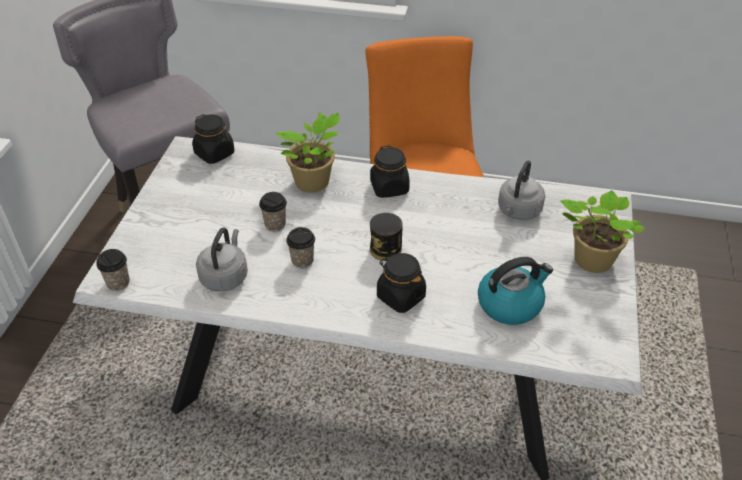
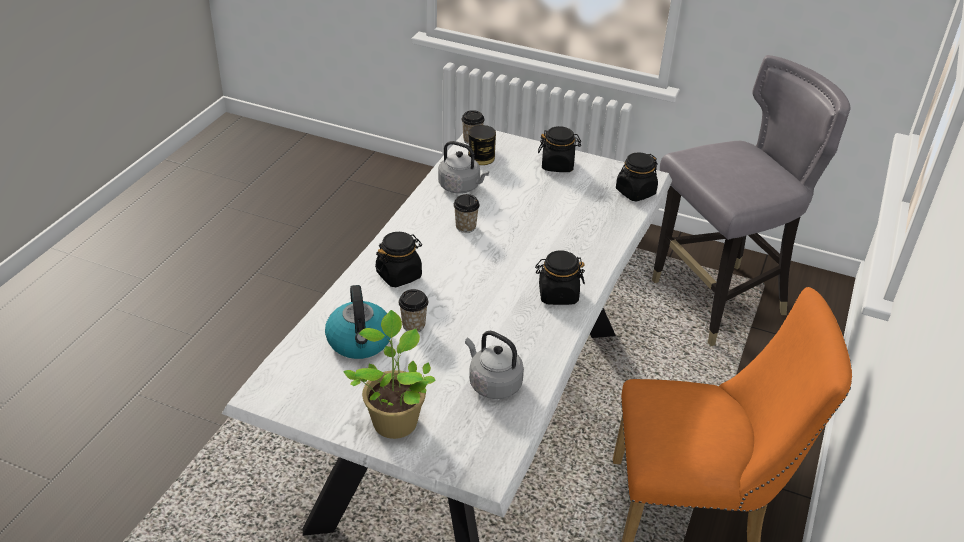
camera: 100 degrees right, 5 degrees down
(169, 208) = (557, 165): none -> black jar
(275, 224) = (519, 217): cup -> cup (413, 325)
(314, 183) = (575, 246): potted plant -> none
(385, 249) = (464, 276): can -> can (481, 158)

